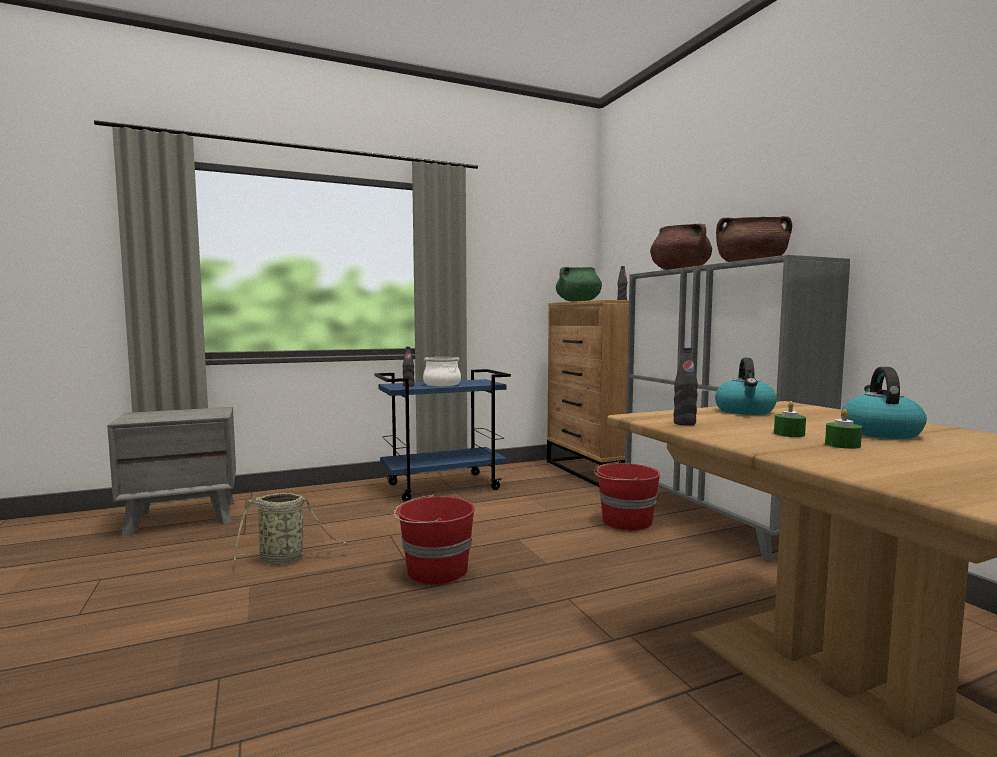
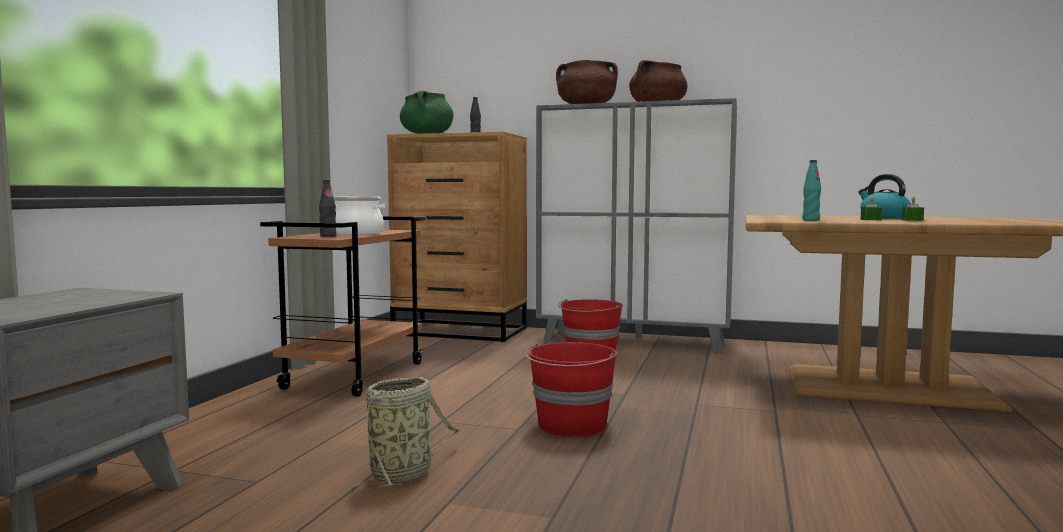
camera: 50 degrees left, 0 degrees up
(444, 486) = (355, 375): blue cart -> brown cart
(684, 423) = (810, 220): black bottle -> turquoise bottle
(745, 411) = (780, 217): kettle -> none

